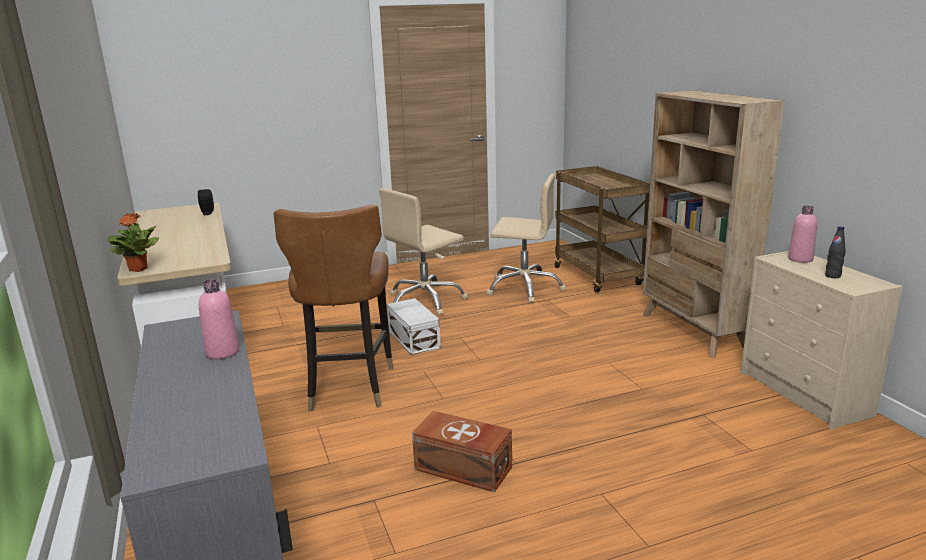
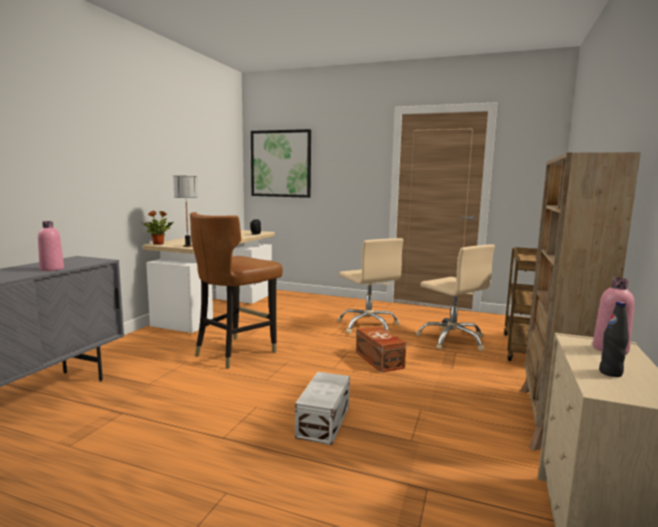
camera: 40 degrees right, 10 degrees down
(191, 88) = (281, 164): none -> picture
(203, 261) = (187, 246): none -> table lamp
(414, 339) = (319, 343): white storage box -> white storage box (325, 421)
(425, 301) = (368, 326): beige office chair -> beige office chair turned 120 degrees counterclockwise
(463, 469) = (191, 423): brown storage box -> brown storage box (379, 360)

